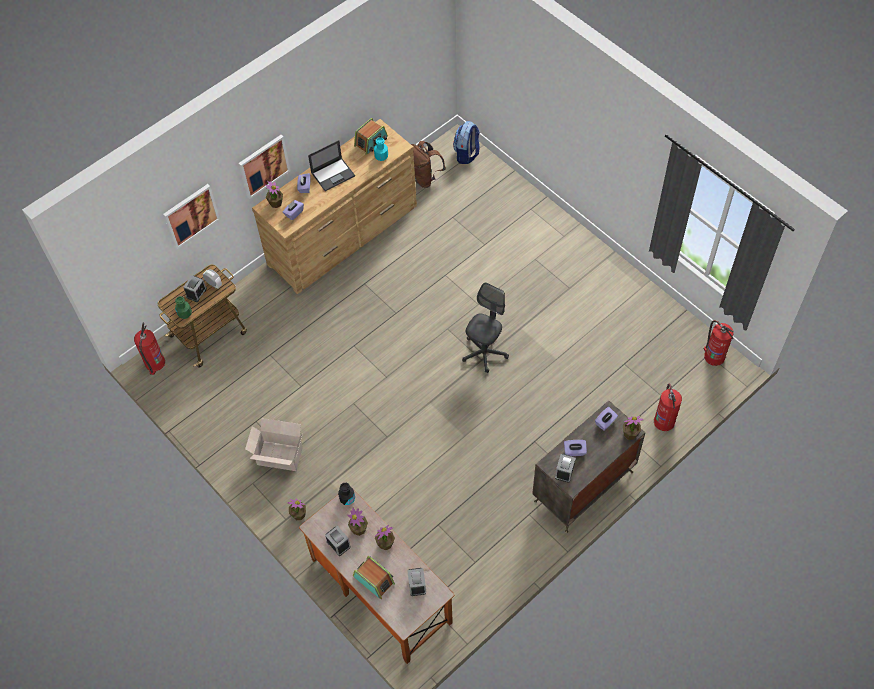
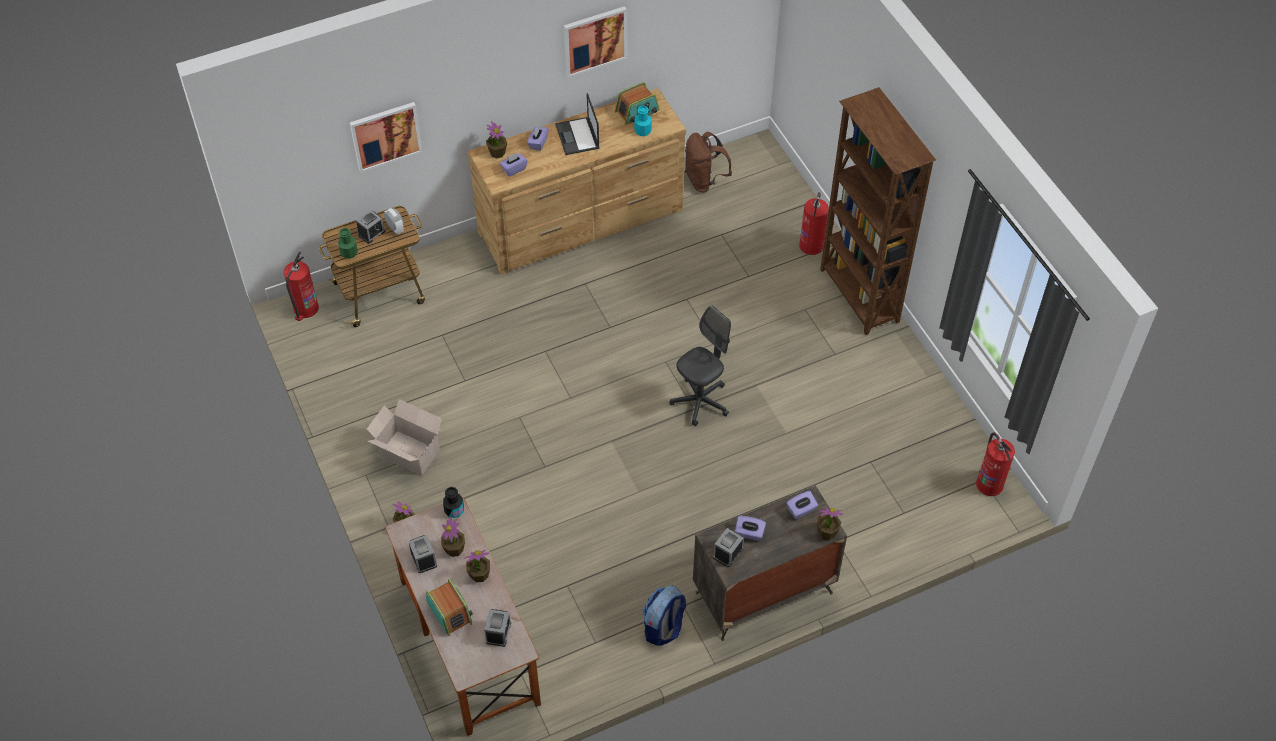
camera: 15 degrees right, 5 degrees down
(263, 166) = (491, 102): picture -> picture (595, 40)
(333, 174) = (577, 137): laptop -> laptop turned 90 degrees clockwise
(467, 154) = (766, 166): backpack -> backpack (664, 628)
(570, 238) = (858, 296): none -> brown bookcase
(664, 421) = (895, 543): fire extinguisher -> fire extinguisher (811, 245)

